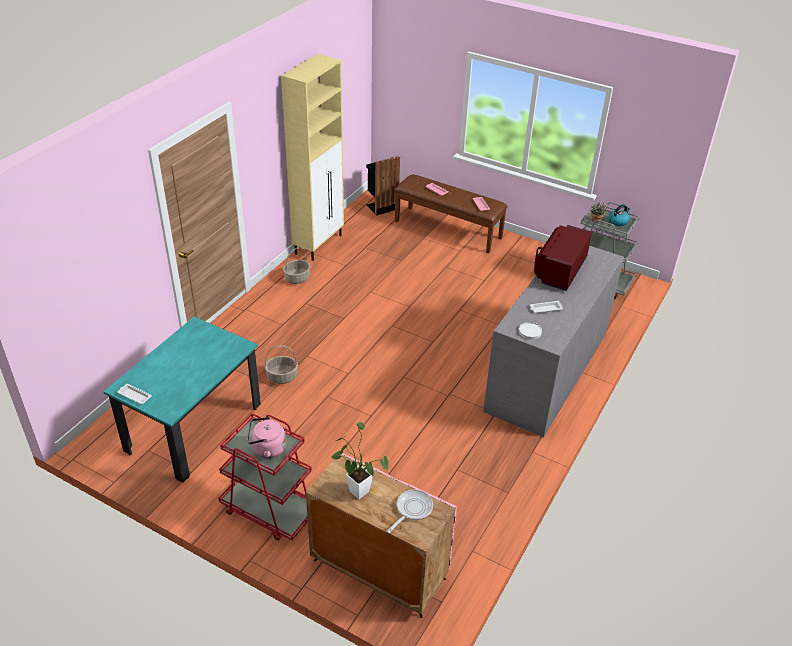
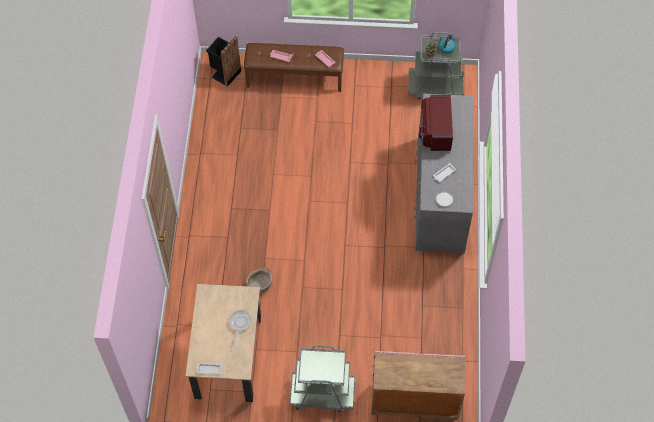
camera: 25 degrees left, 20 degrees up
(194, 427) = (228, 357): turquoise dining table -> beige dining table
(267, 449) = (326, 368): pink kettle -> none
(269, 510) = (322, 393): red cart -> grey cart
(297, 278) = (208, 185): basket -> none
(319, 244) = (201, 141): beige cabinet -> none
(356, 489) = (402, 372): potted plant -> none
(412, 509) = (441, 370): frying pan -> frying pan (239, 324)

